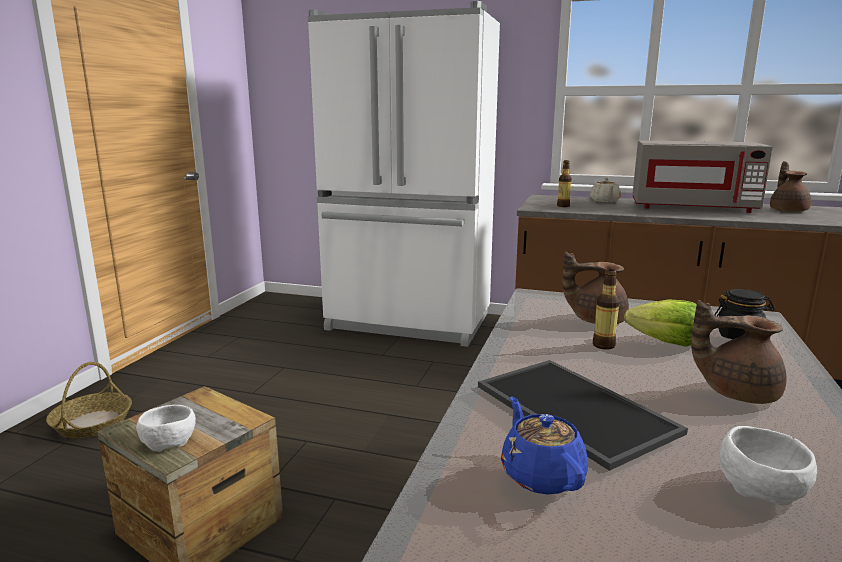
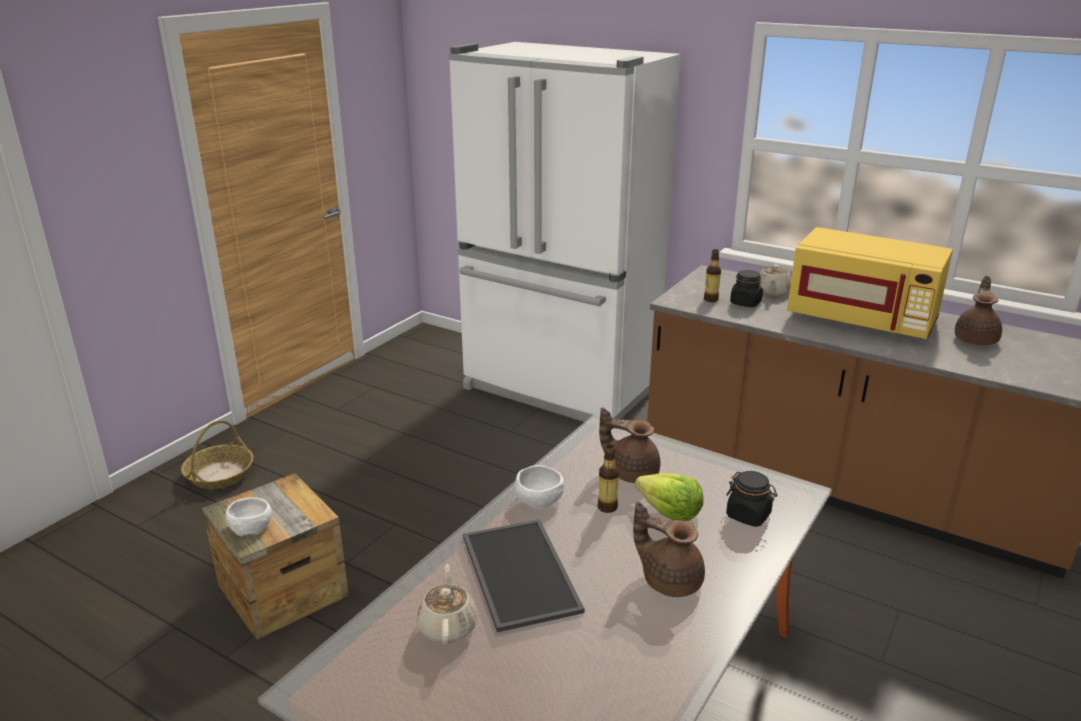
camera: 15 degrees right, 10 degrees up
(541, 474) = (448, 626): blue teapot -> beige teapot
(592, 206) = (745, 303): none -> black jar
(692, 208) = (862, 319): grey microwave -> yellow microwave
(763, 486) = (593, 666): white bowl -> white bowl (540, 499)

